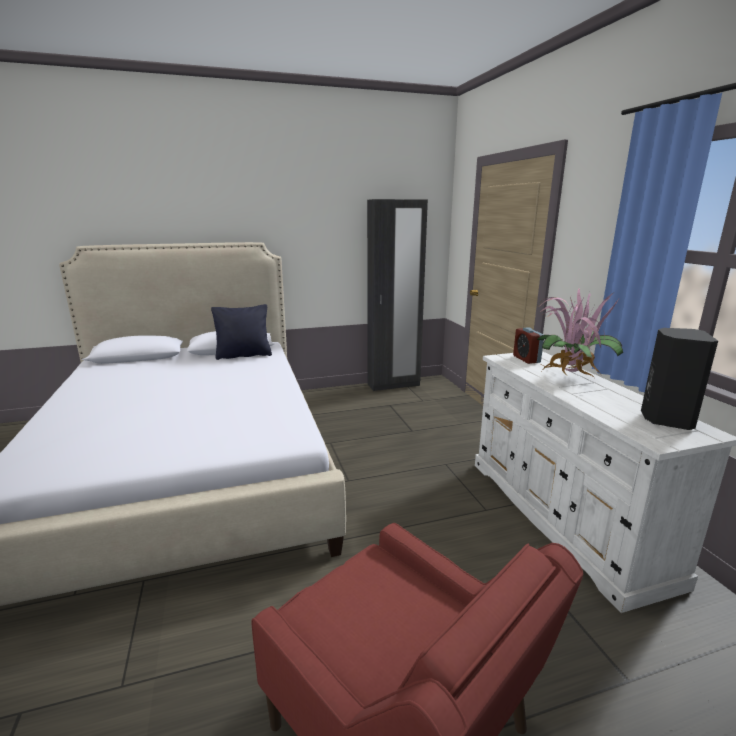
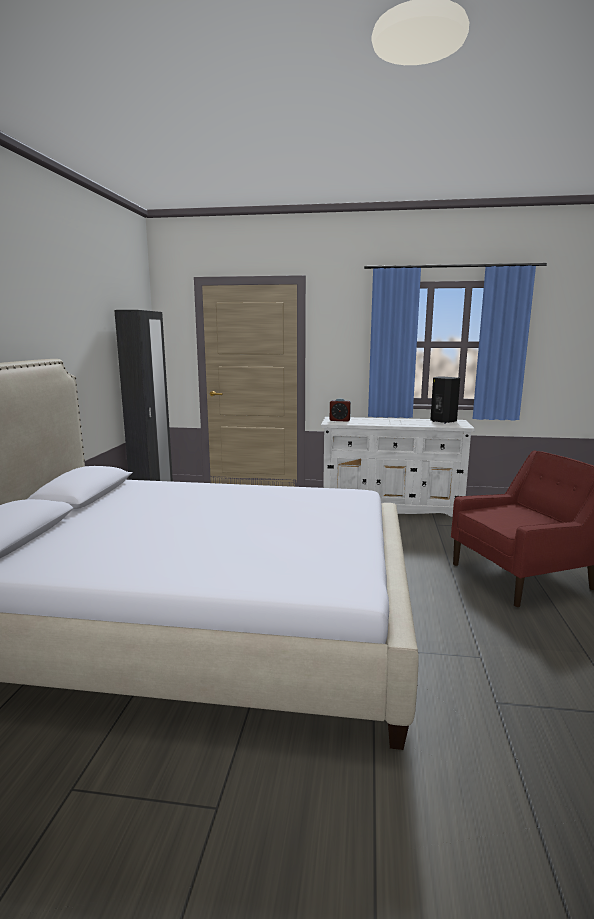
camera: 65 degrees left, 5 degrees down
(244, 355) = (125, 491): black pillow -> none
(571, 379) = (381, 421): potted plant -> none

